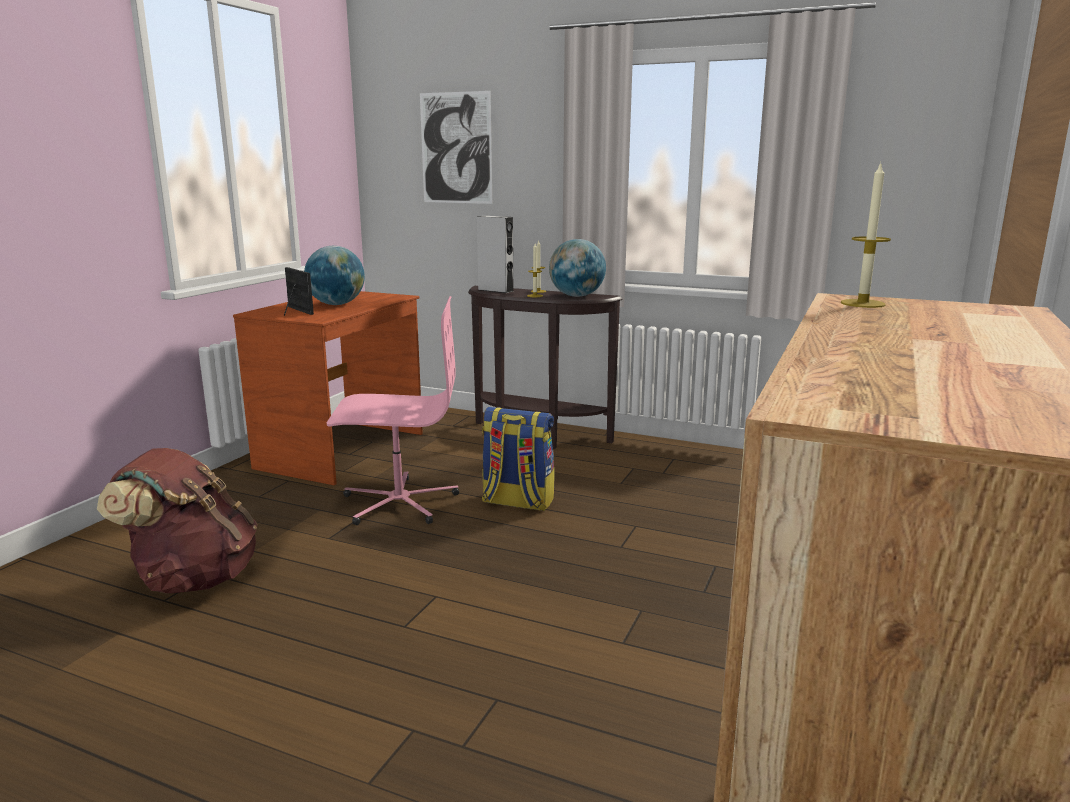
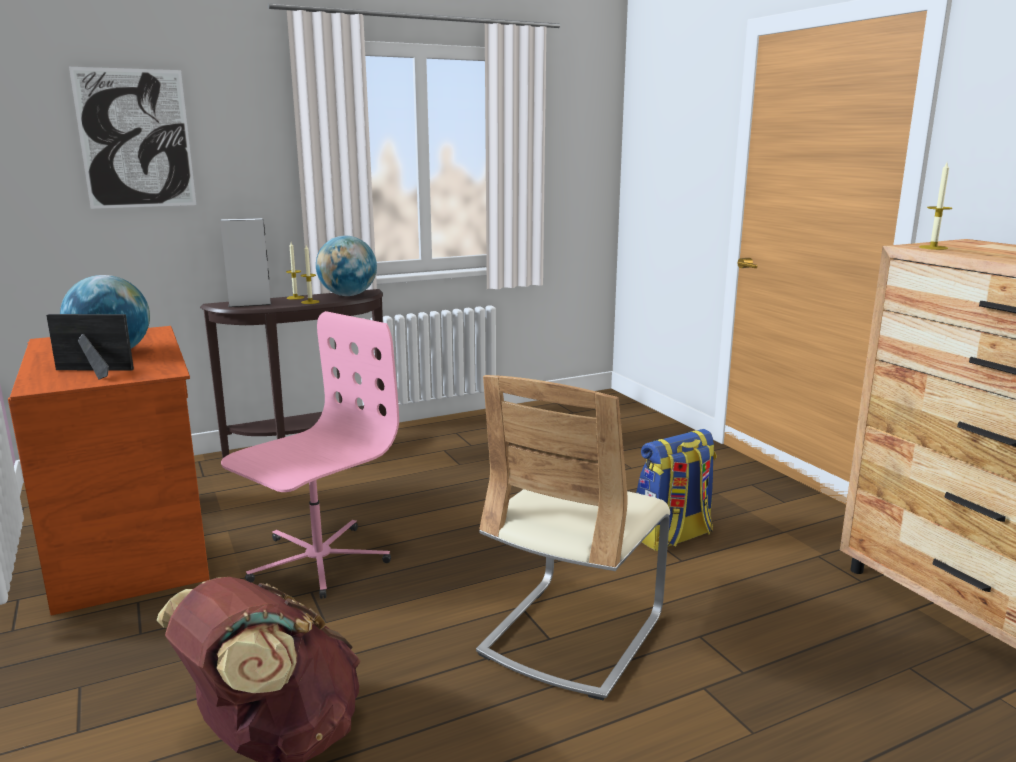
camera: 50 degrees left, 0 degrees up
(422, 634) = (572, 634): none -> beige chair
(517, 502) = (418, 512): backpack -> backpack (672, 537)

